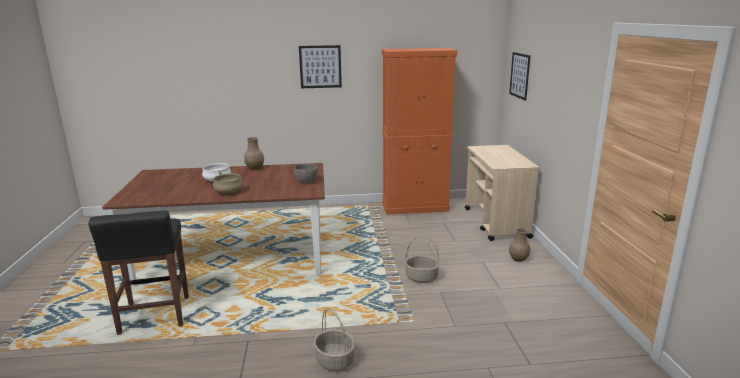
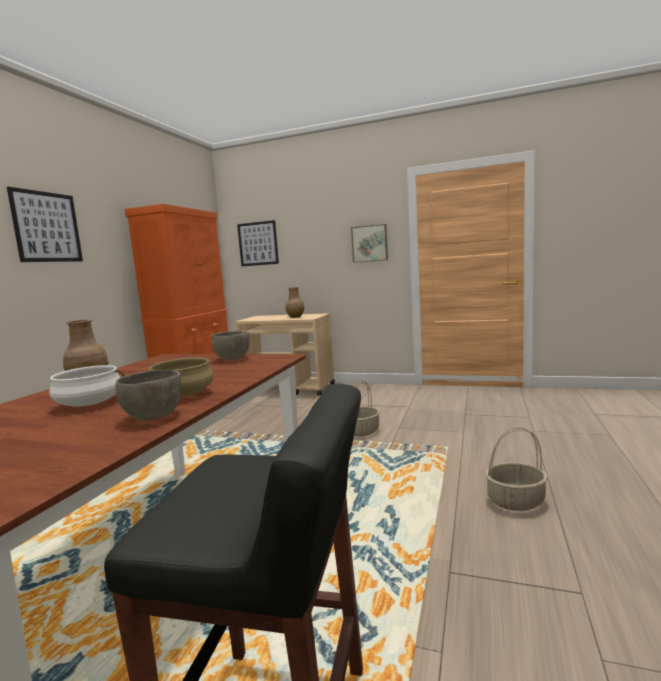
camera: 65 degrees left, 10 degrees down
(196, 196) = (153, 417): none -> grey bowl
(518, 259) = (365, 393): brown vase -> brown vase (295, 317)
(575, 105) = (369, 243): none -> picture

